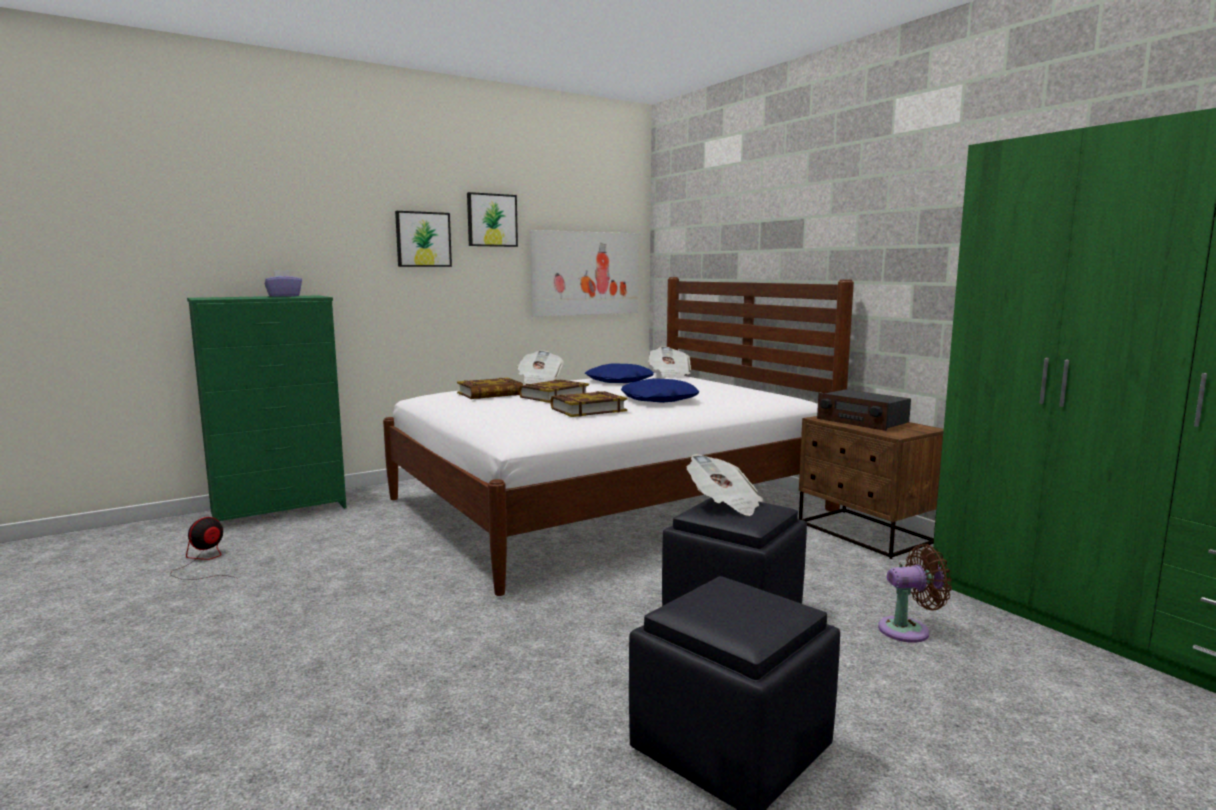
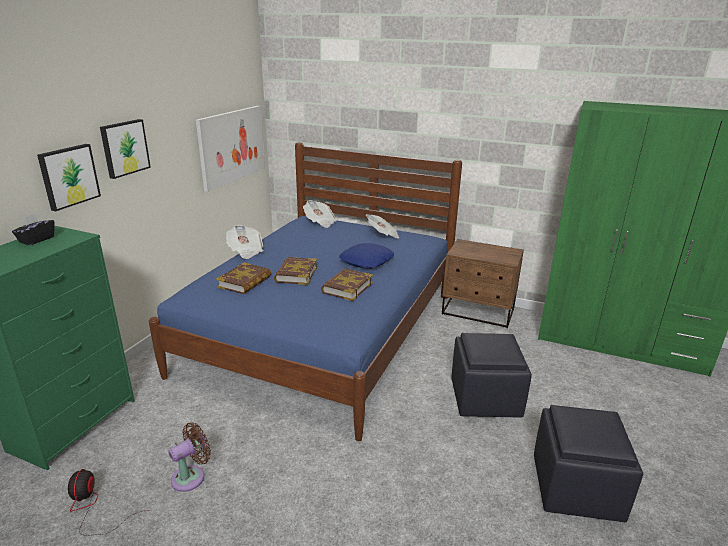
camera: 35 degrees left, 15 degrees up
(284, 296) = (36, 240): purple tissue box -> black tissue box
(491, 220) = (169, 117): picture -> picture (68, 176)
(608, 505) = (323, 332): white bed -> blue bed
(619, 381) = (303, 240): blue pillow -> none
(724, 504) = (484, 344): newspaper -> newspaper (383, 235)
(862, 421) = (478, 250): radio -> none
(909, 630) = (561, 377): brown fan -> brown fan (191, 476)

